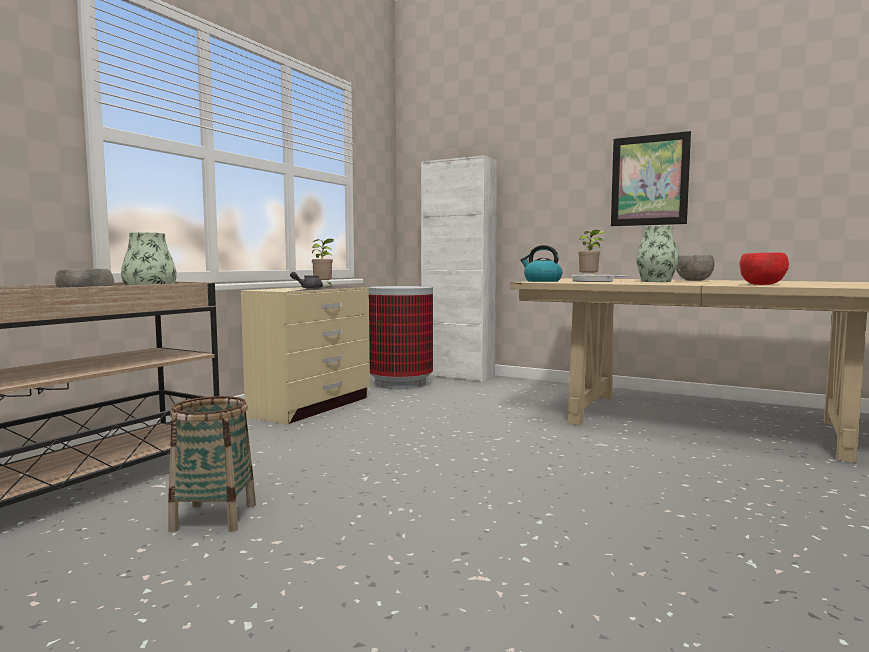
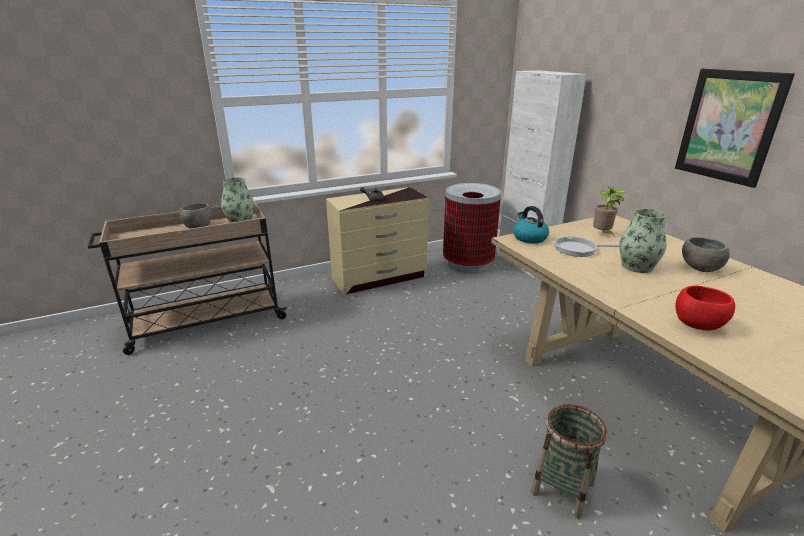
camera: 35 degrees right, 20 degrees up
(214, 517) = (224, 372): basket -> basket (562, 488)
(324, 286) = (396, 193): potted plant -> none

